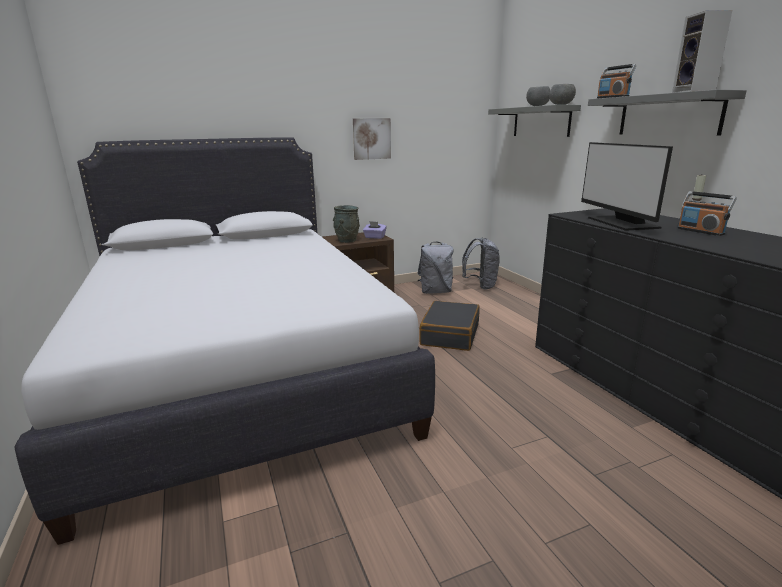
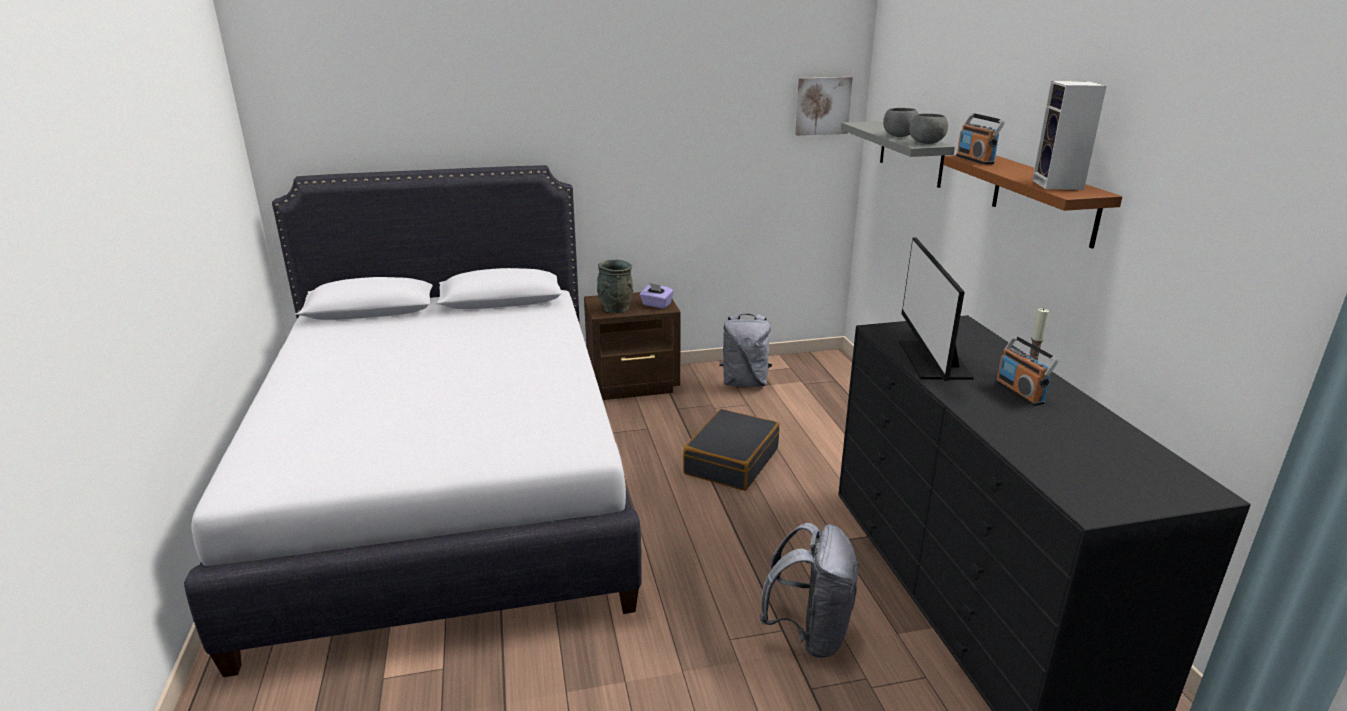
camera: 10 degrees right, 5 degrees up
(371, 138) = (662, 163): picture -> picture (822, 106)
(480, 286) = (815, 378): grey backpack -> grey backpack (809, 633)
(668, 115) = (1044, 199): grey shelf -> brown shelf

